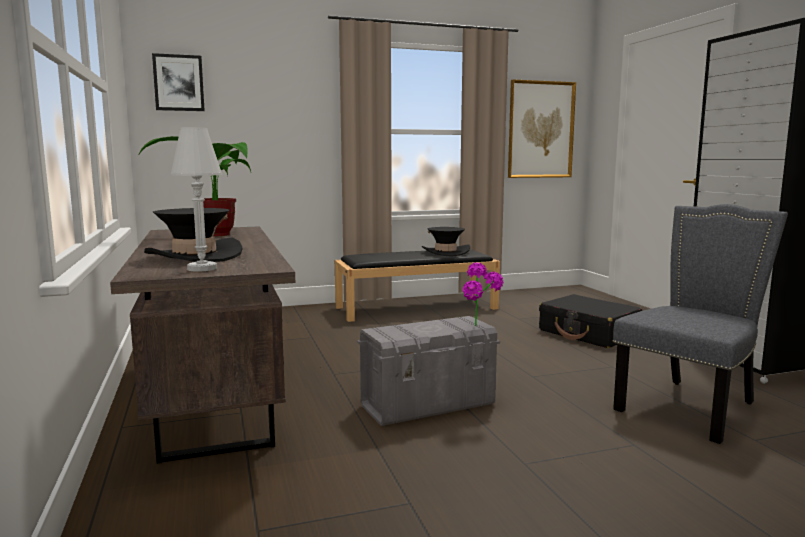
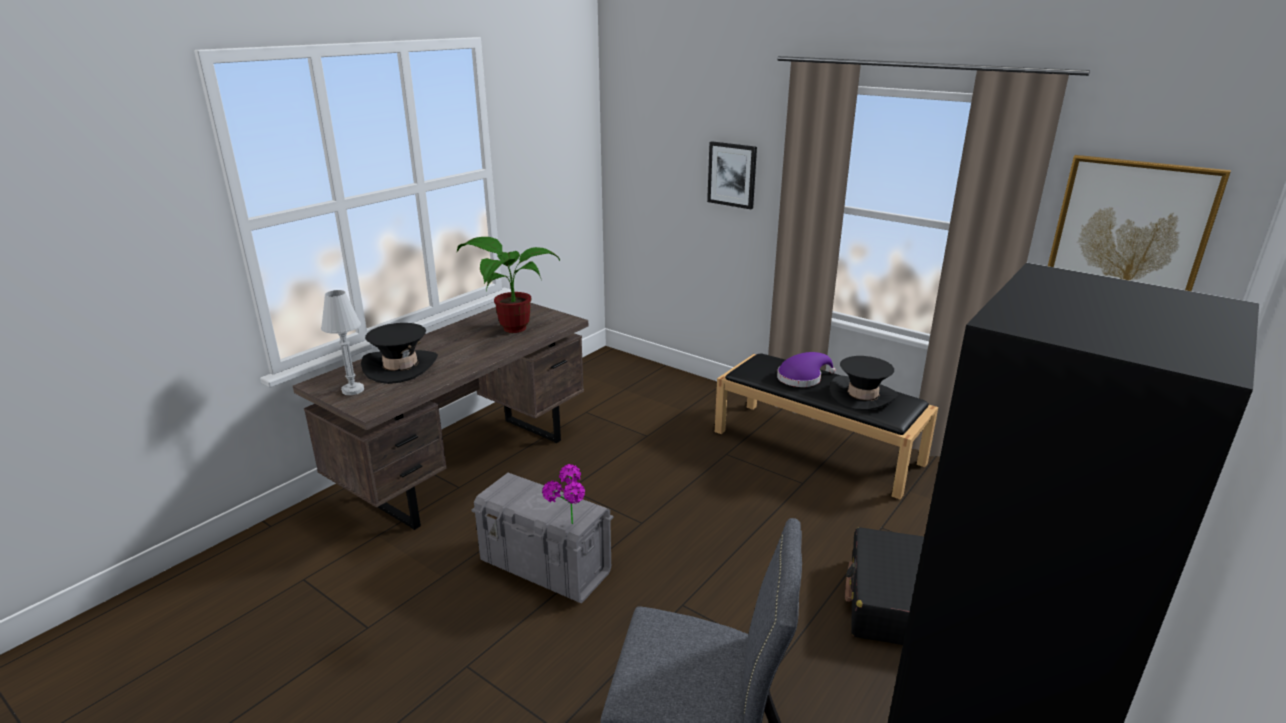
camera: 55 degrees right, 15 degrees up
(178, 83) = (639, 130): picture -> picture (732, 174)
(399, 255) = (802, 378): none -> purple hat

